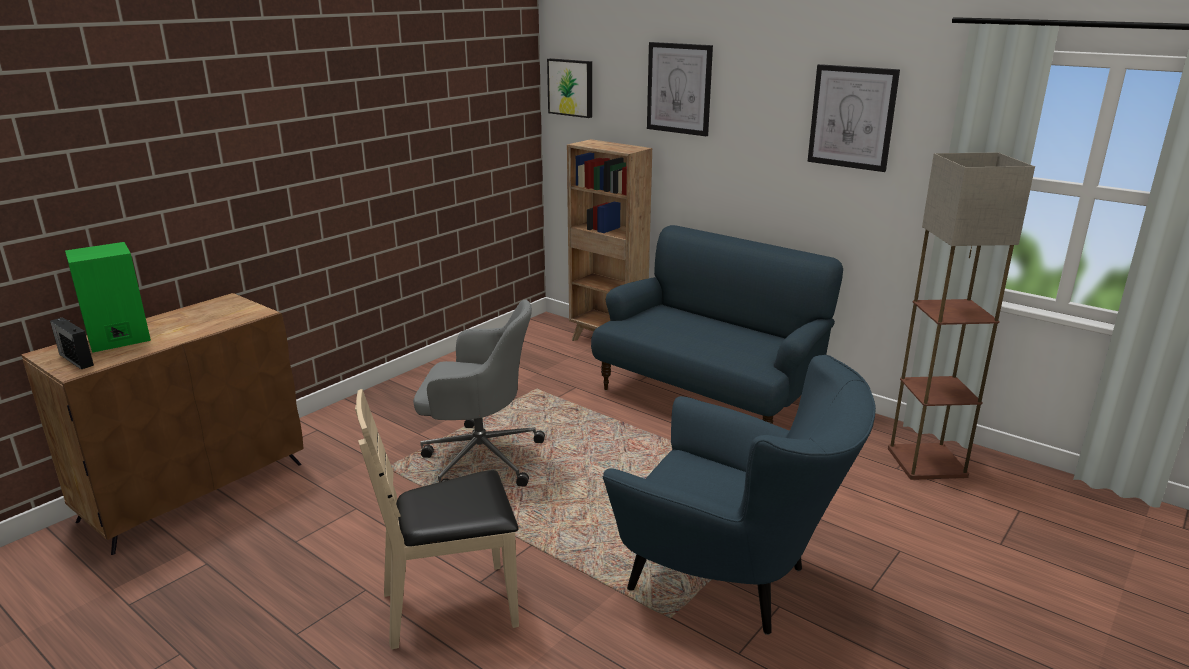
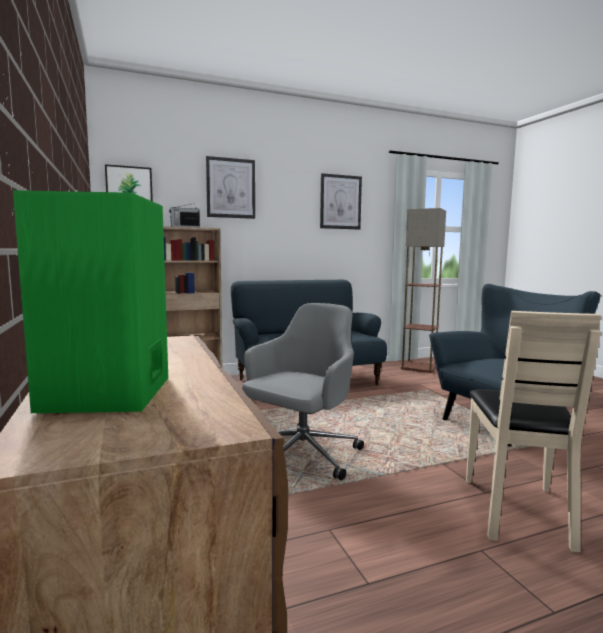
camera: 60 degrees left, 15 degrees down
(76, 359) = (155, 424): radio -> radio (184, 227)

